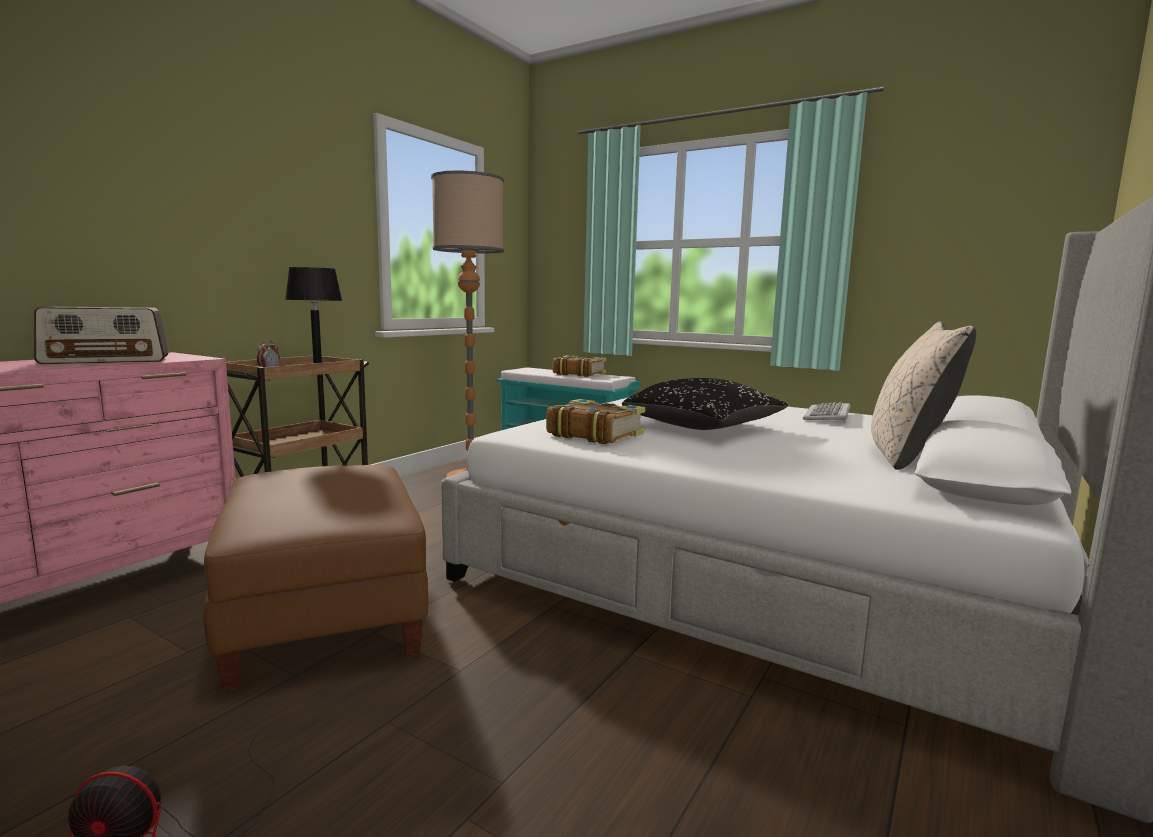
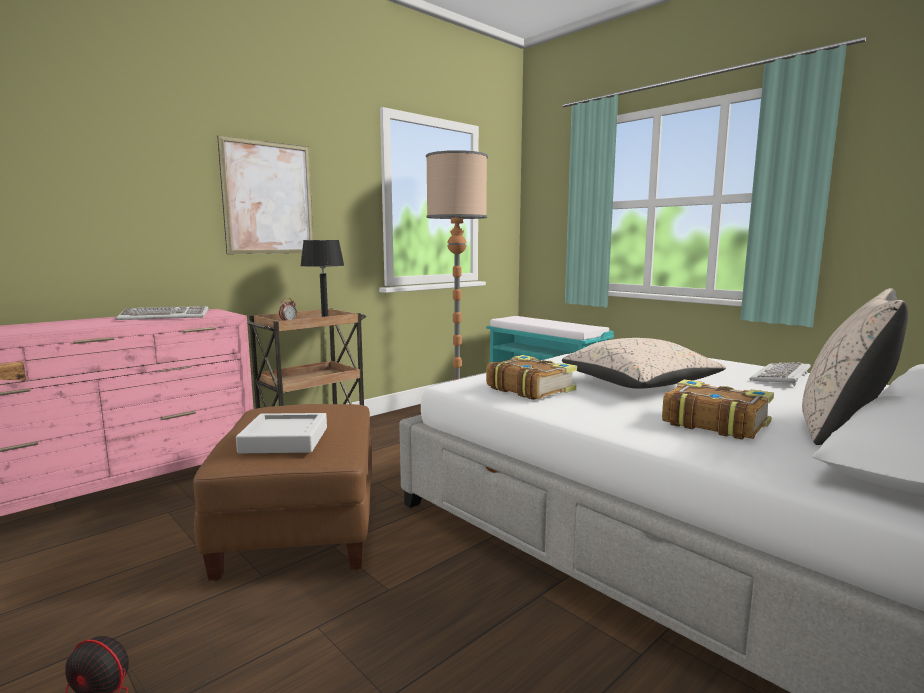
camera: 15 degrees right, 0 degrees up
(107, 360) = (165, 317): radio -> keyboard
(238, 213) = (268, 198): none -> picture
(315, 505) = (284, 440): none -> grey tray
(578, 373) = (557, 323): book -> book (714, 423)
(703, 428) = (639, 386): black pillow -> beige pillow

